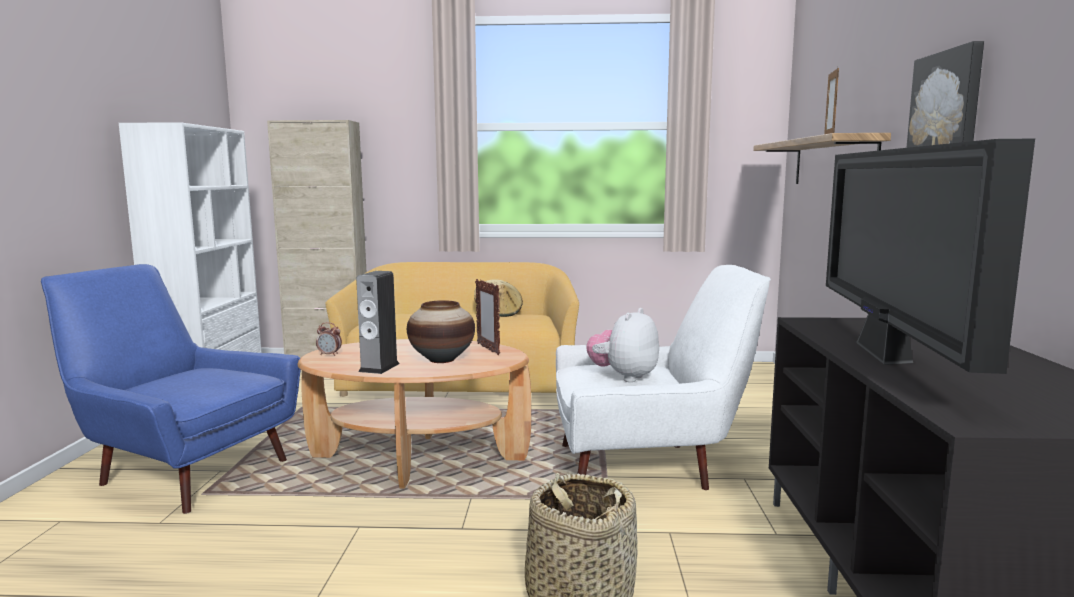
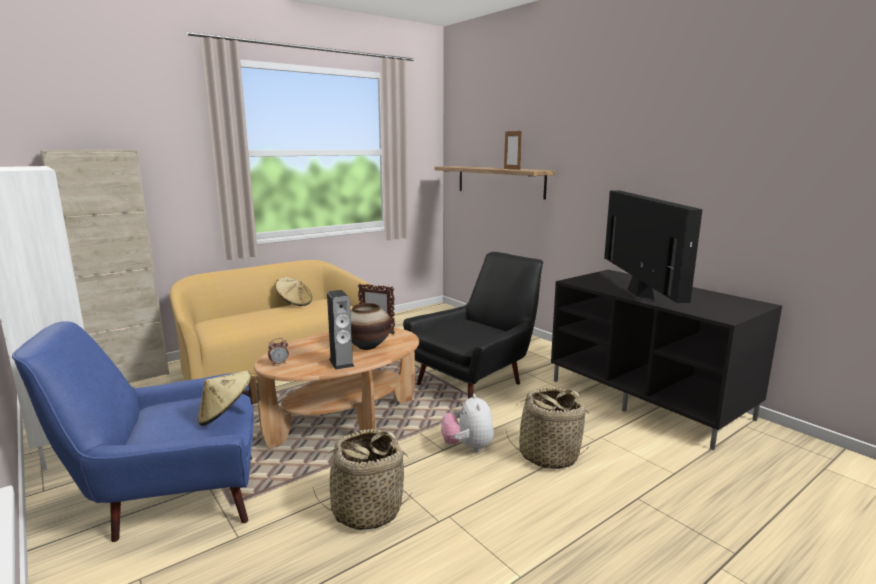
camera: 40 degrees left, 5 degrees up
(214, 389) = (227, 416): none -> beige hat
(278, 553) = (366, 510): none -> basket
(624, 377) = (468, 331): plush toy -> plush toy (468, 447)
(647, 467) = (477, 382): white armchair -> black armchair
(884, 355) = (639, 294): television -> television turned 150 degrees counterclockwise
(947, 107) = (601, 163): picture -> none

